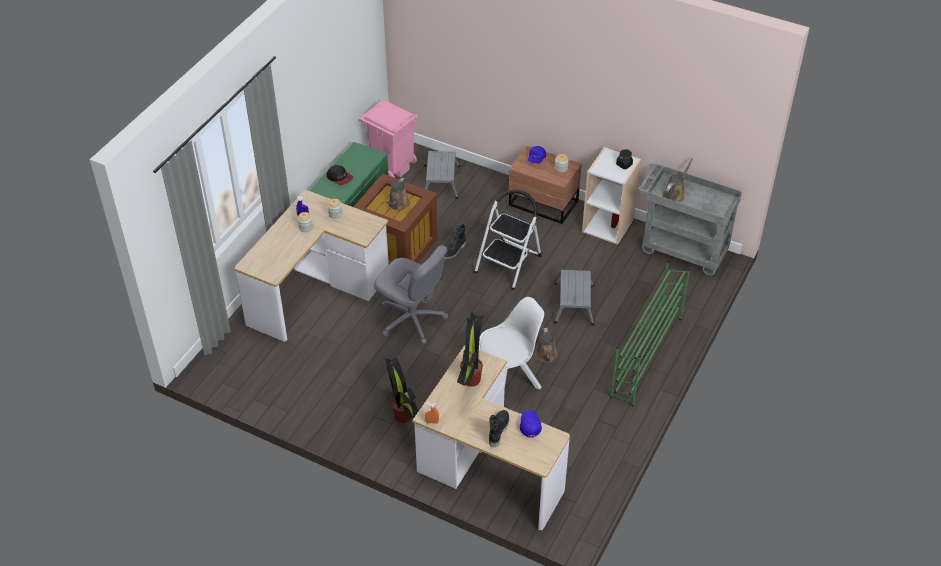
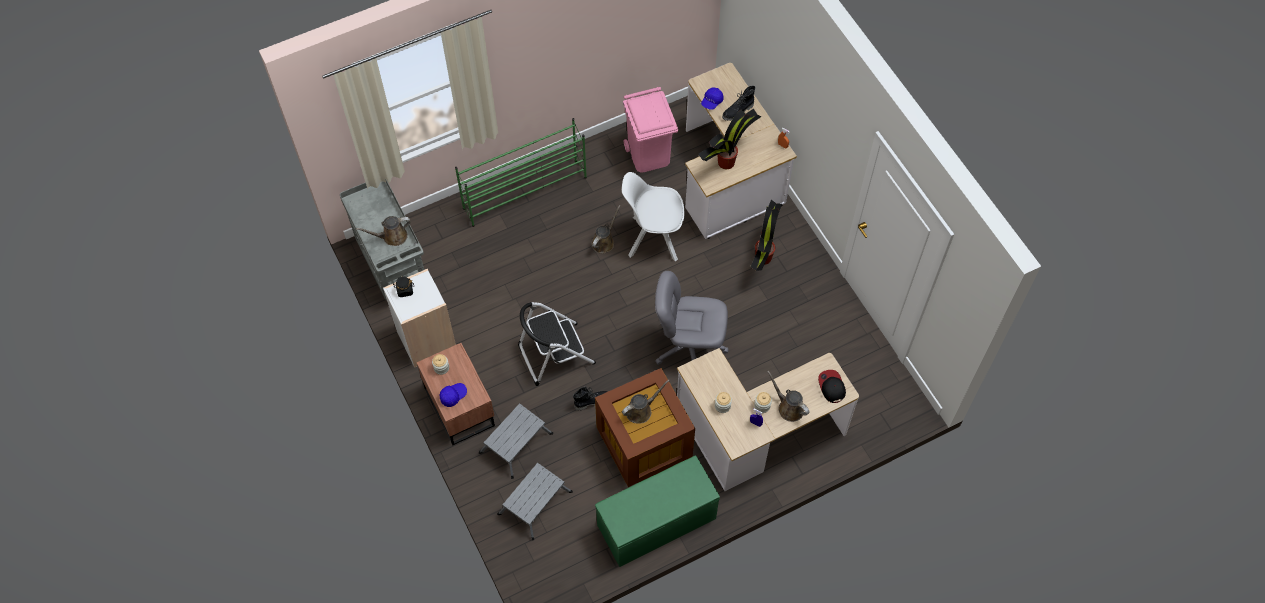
camera: 145 degrees left, 15 degrees up
(284, 236) = (788, 407): none -> brown watering can
(339, 177) = (669, 498): cap -> cap (831, 387)
(391, 166) = (569, 561): pink trash can -> pink trash can (649, 155)
(412, 319) = (689, 347): grey office chair -> grey office chair turned 60 degrees counterclockwise
(574, 304) = (536, 276): grey step ladder -> grey step ladder (516, 442)

